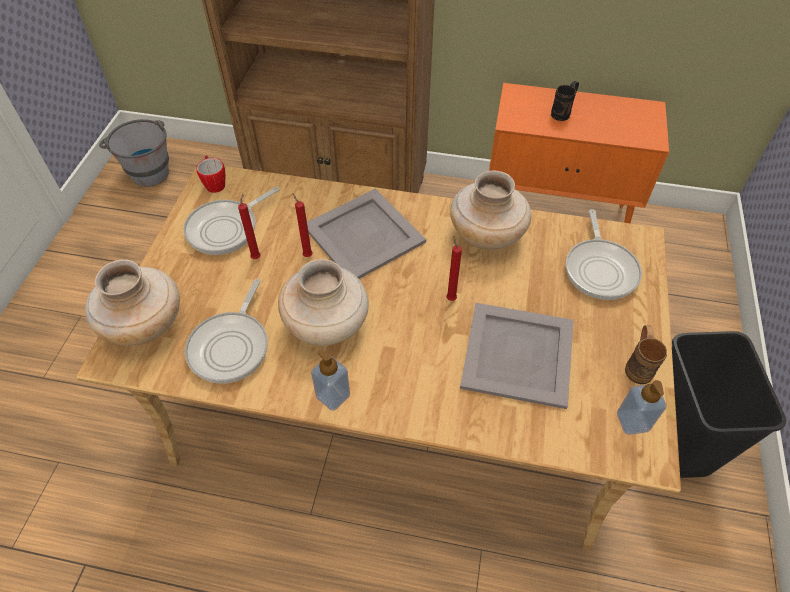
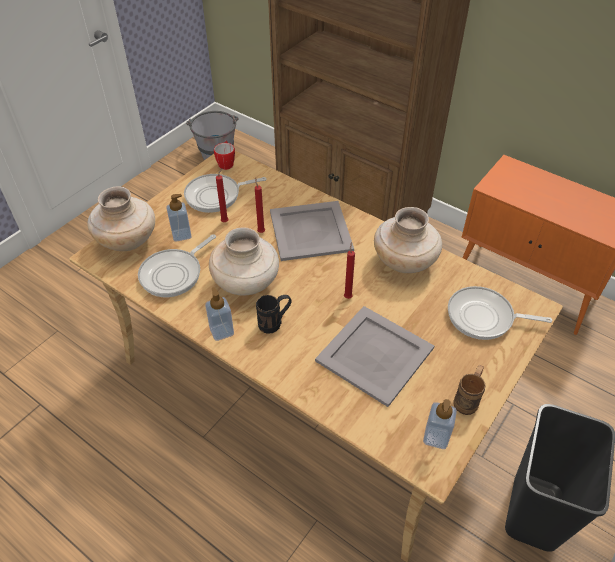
camera: 25 degrees right, 5 degrees down
(211, 292) = (181, 235): none -> soap dispenser
(563, 113) = (542, 192): black mug -> black mug (275, 323)
(600, 269) = (484, 317): frying pan -> frying pan turned 75 degrees clockwise

